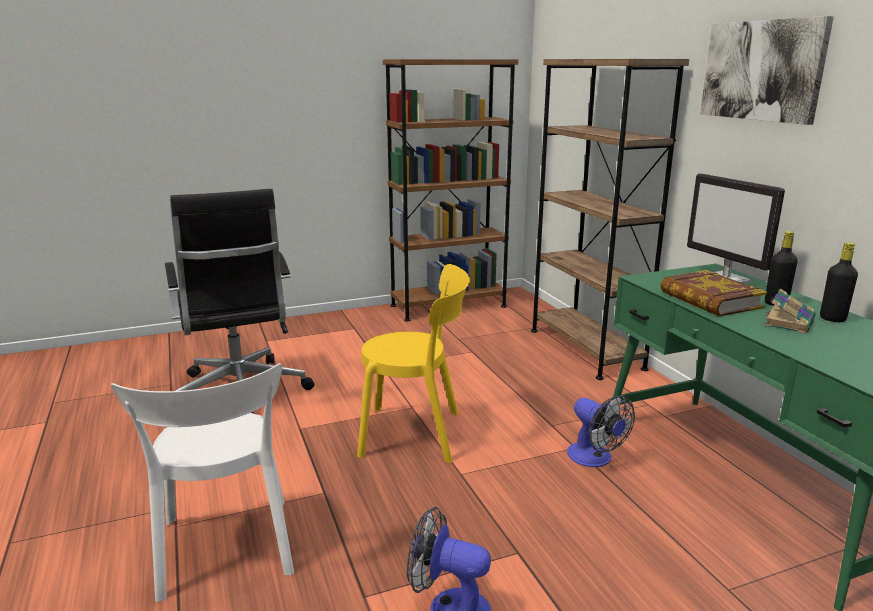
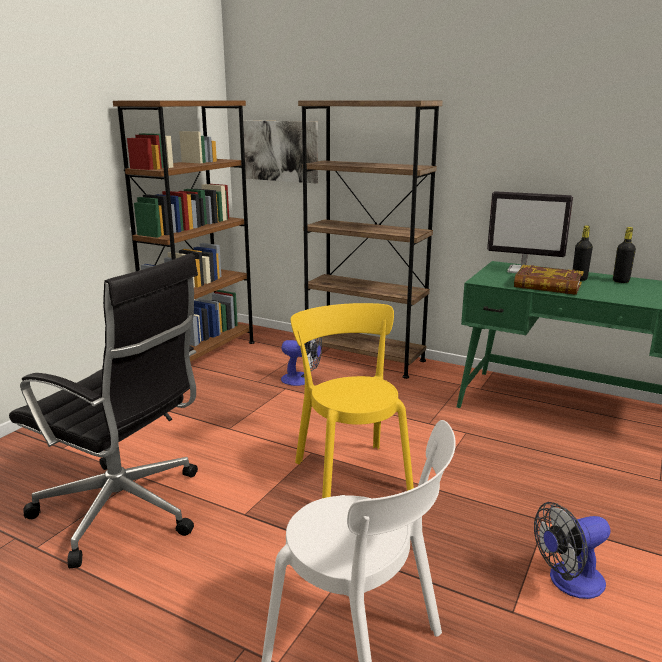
camera: 40 degrees left, 0 degrees up
(417, 434) = (350, 472): yellow chair -> yellow chair turned 75 degrees counterclockwise
(595, 459) = (488, 435): fan -> fan (302, 380)
(762, 70) = (515, 109): picture -> picture (280, 151)
(788, 322) = (609, 288): book -> none

